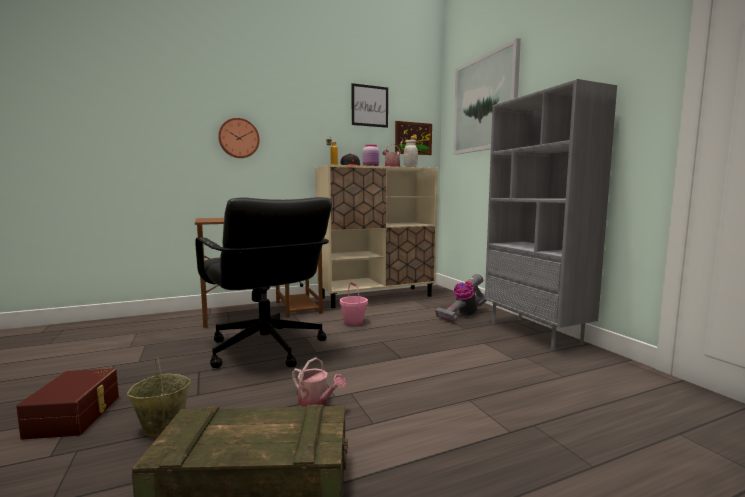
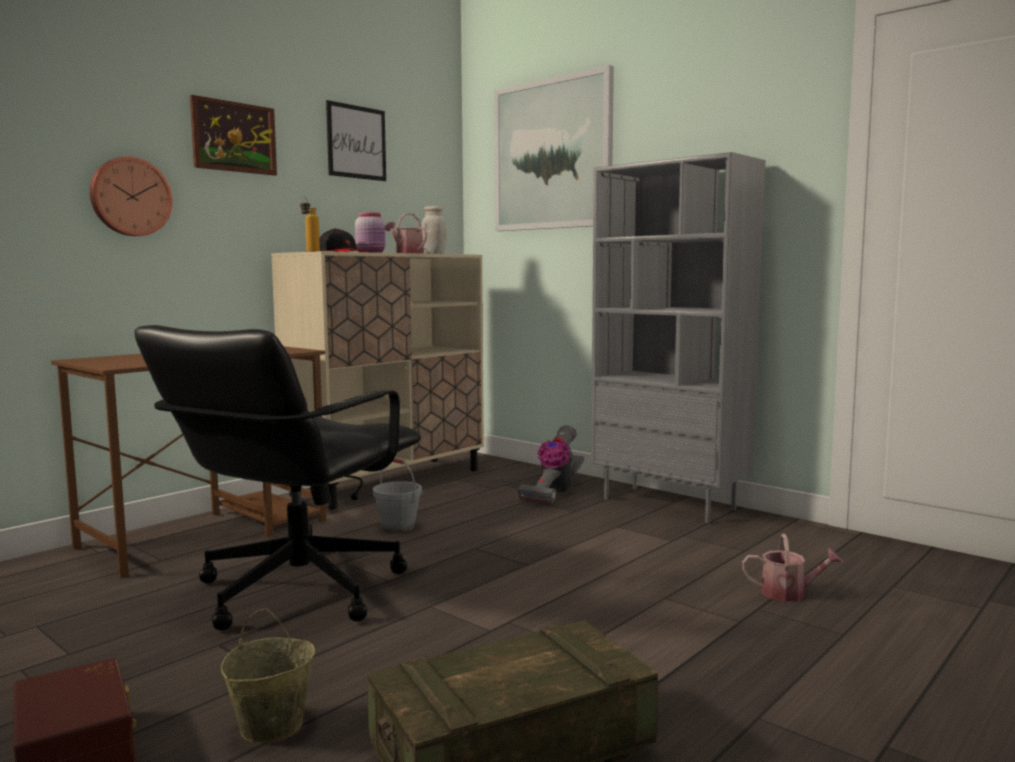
camera: 25 degrees left, 0 degrees up
(265, 349) = (296, 590): black office chair -> black office chair turned 90 degrees clockwise
(317, 402) = (474, 643): watering can -> watering can (789, 593)
(354, 322) = (398, 527): pink bucket -> grey bucket
(413, 138) = (424, 201): picture -> picture (234, 137)

